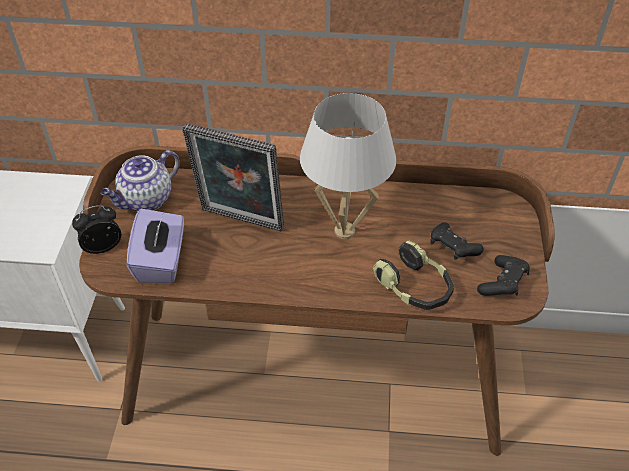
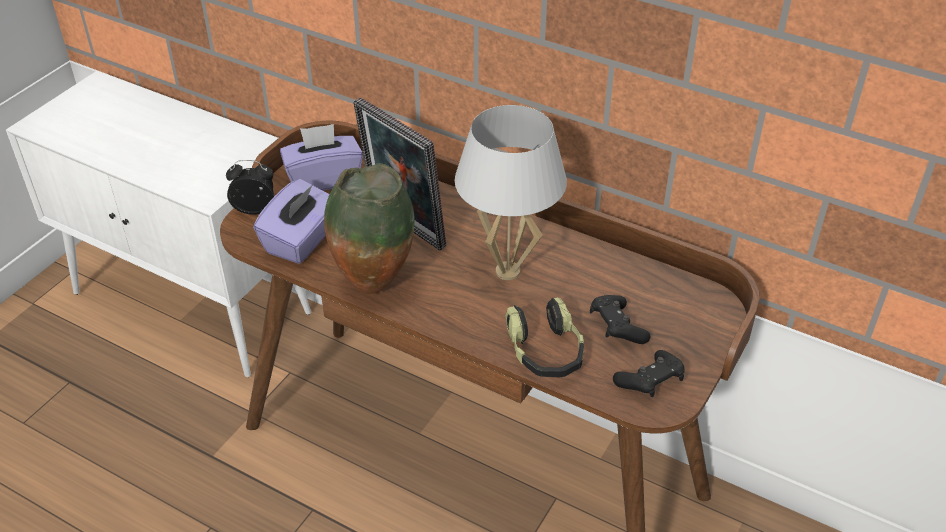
camera: 25 degrees right, 5 degrees down
(146, 200) = (323, 179): teapot -> purple tissue box
(246, 278) = (374, 284): none -> vase

